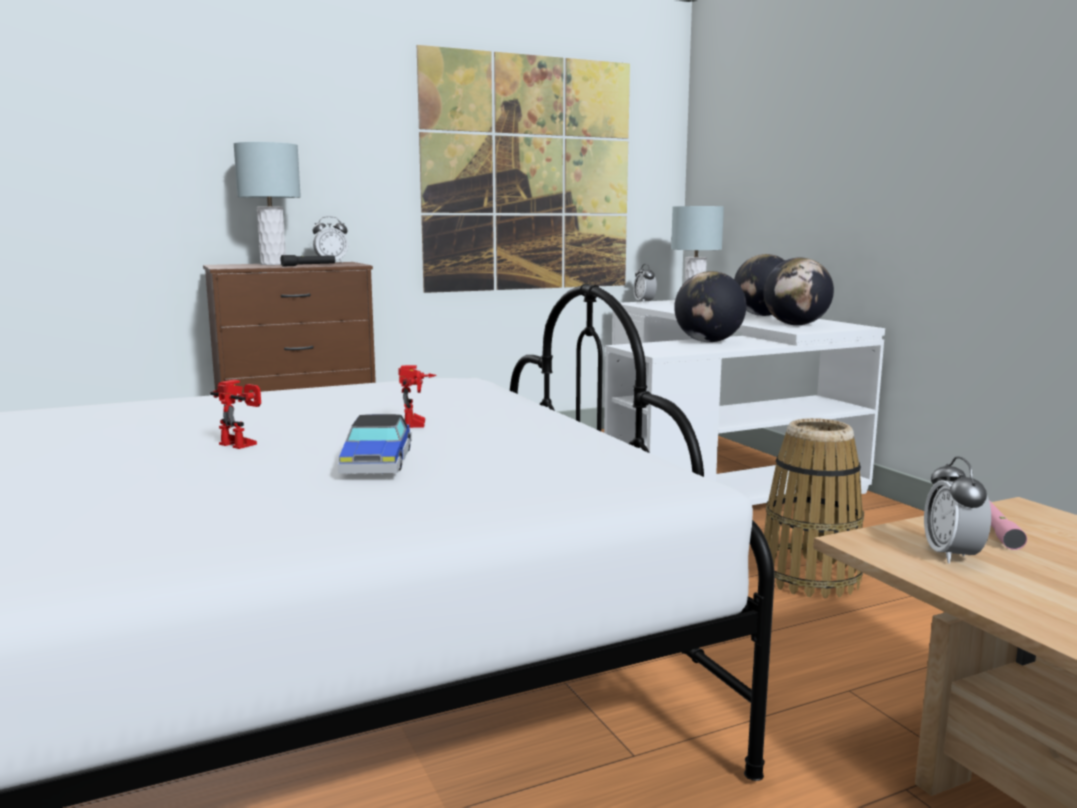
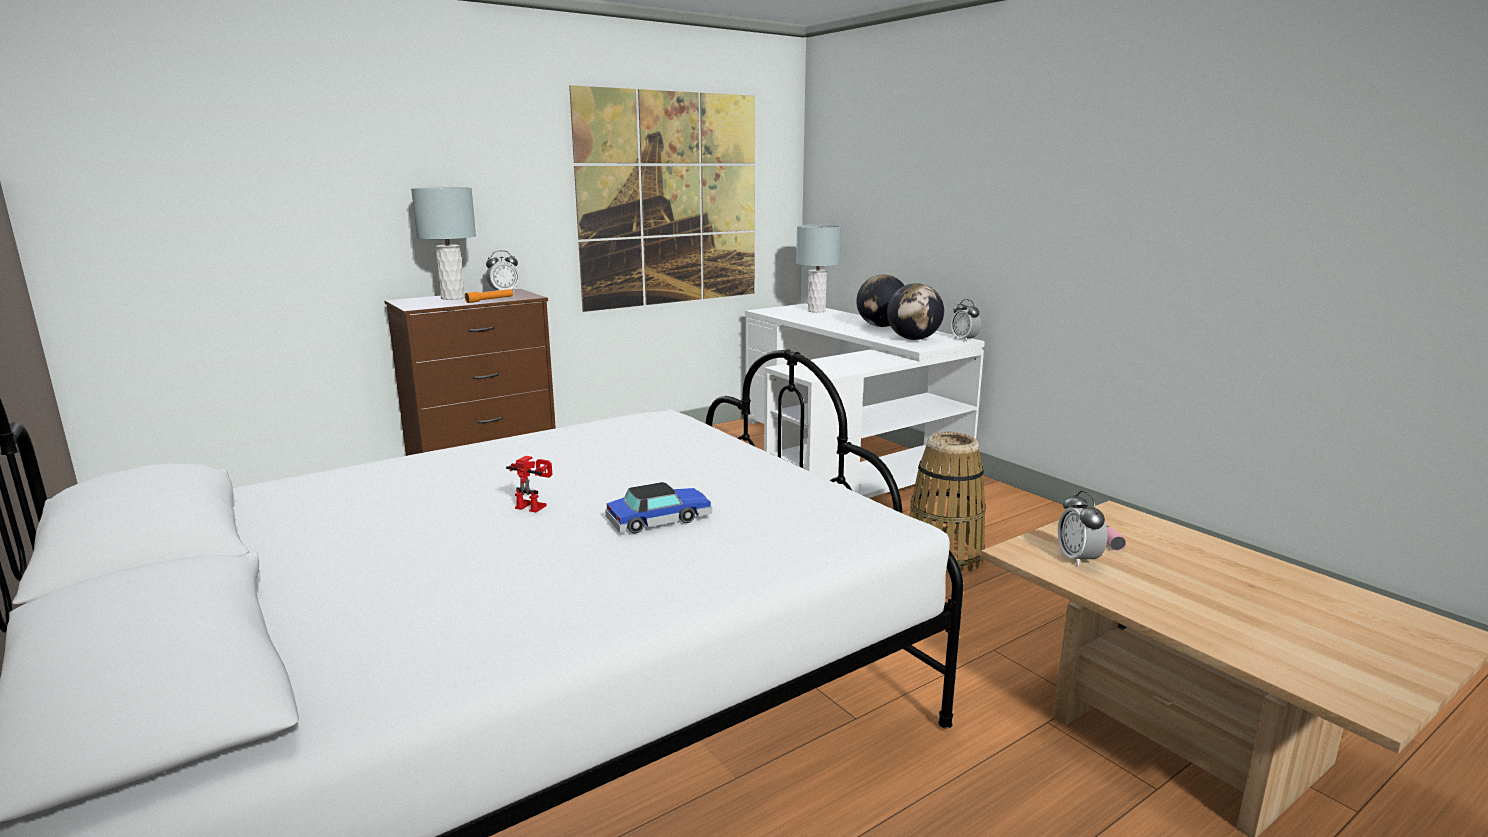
camera: 10 degrees left, 5 degrees up
(309, 265) = (490, 300): black flashlight -> orange flashlight
(377, 462) = (659, 519): toy car -> toy car turned 105 degrees counterclockwise
(418, 424) = (664, 474): toy robot -> none
(644, 302) = (772, 309): alarm clock -> alarm clock (964, 340)
(708, 341) = (847, 359): globe -> none

